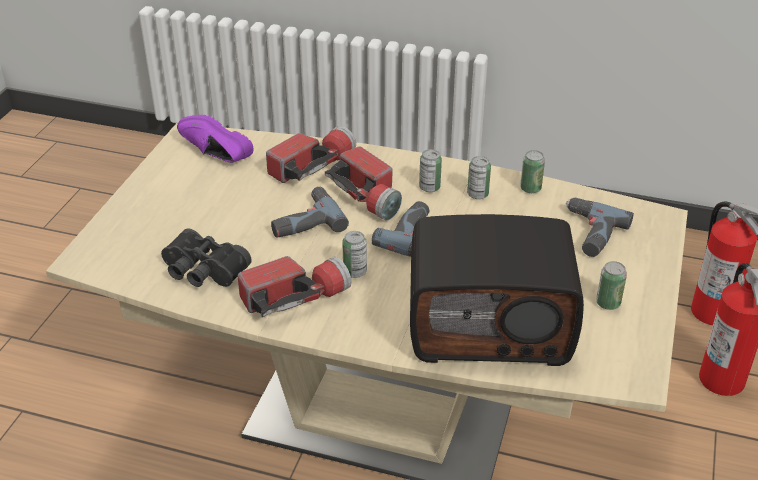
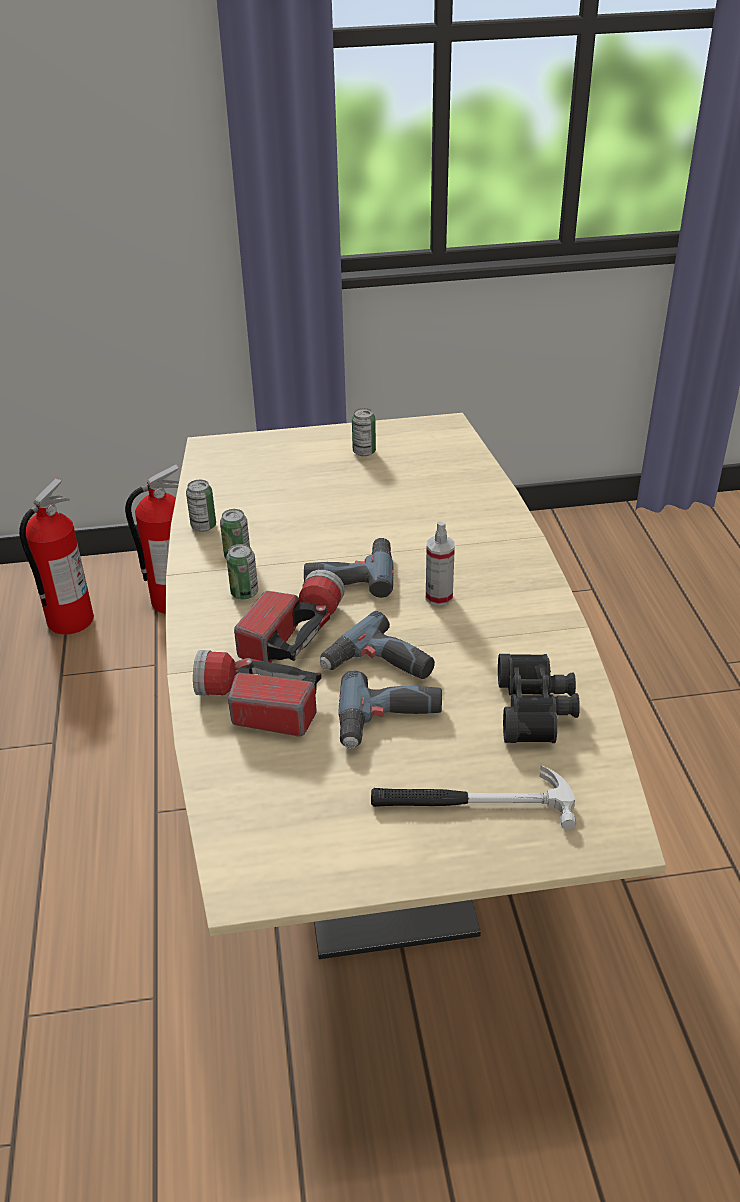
camera: 115 degrees left, 0 degrees up
(161, 218) = (471, 802): none -> hammer
(212, 155) = (284, 825): purple shoe -> none
(295, 297) = (514, 622): flashlight -> none
(355, 272) = (439, 597): can -> spray bottle
(490, 324) = (444, 500): radio -> none
(588, 233) = (264, 478): power drill -> power drill (389, 722)

